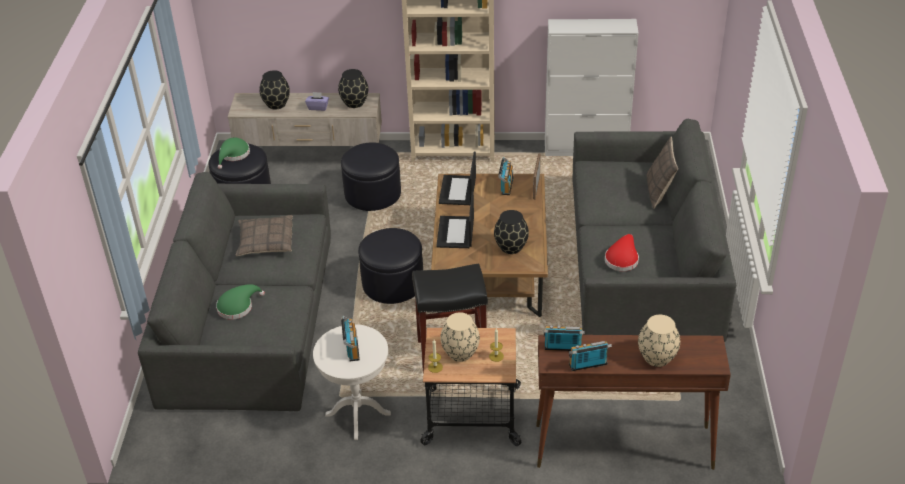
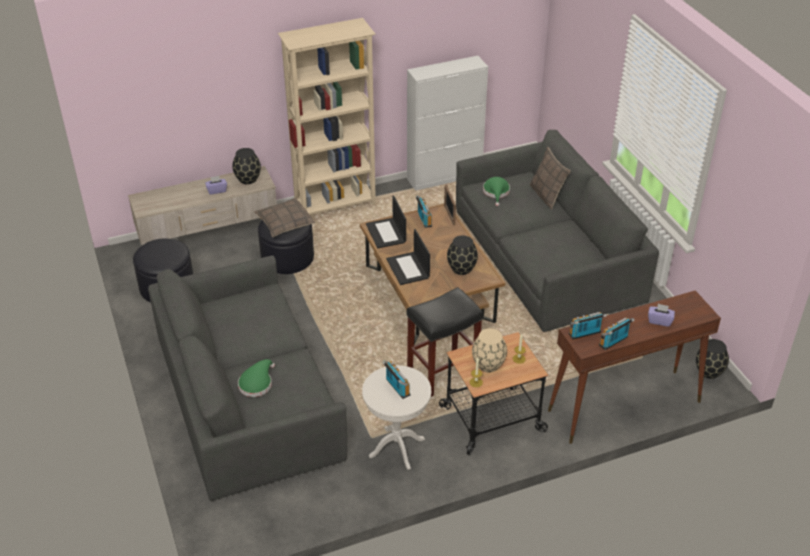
camera: 25 degrees left, 0 degrees up
(233, 155) = (156, 252): green hat -> green hat (496, 192)
(265, 241) = (243, 320): pillow -> pillow (284, 222)
(276, 104) = (175, 196): black vase -> black vase (708, 371)
(392, 283) = (354, 329): black ottoman -> none
(622, 259) = (554, 255): red hat -> none
(656, 357) = (659, 321): beige vase -> purple tissue box

